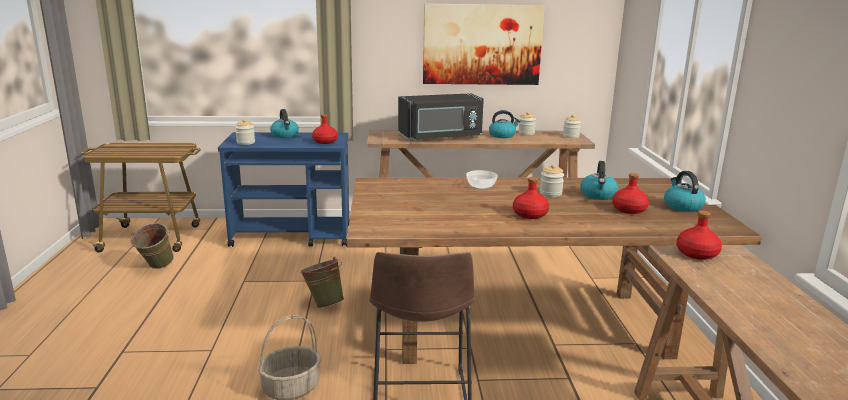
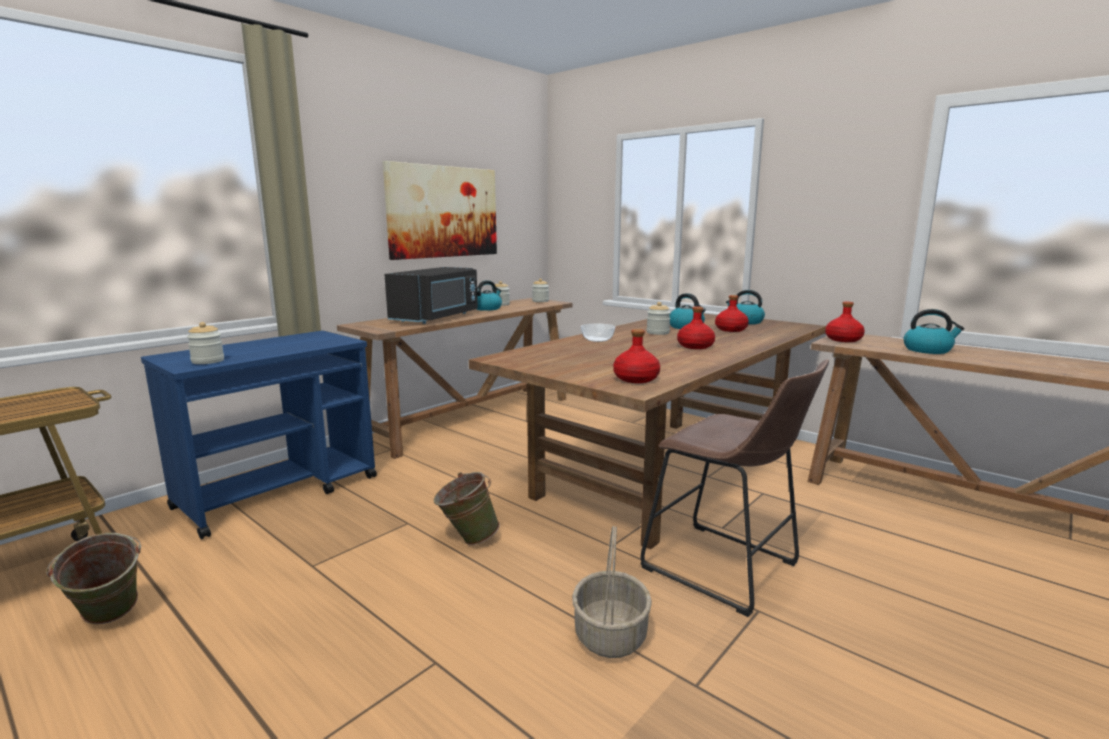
camera: 45 degrees left, 5 degrees down
(285, 135) = (245, 345): kettle -> kettle (928, 350)
(325, 141) = (323, 341): red bottle -> red bottle (635, 379)

